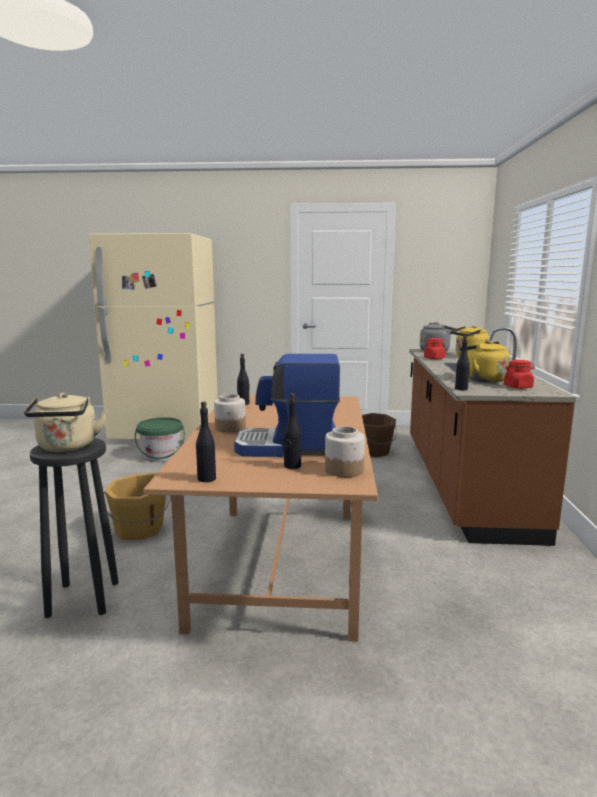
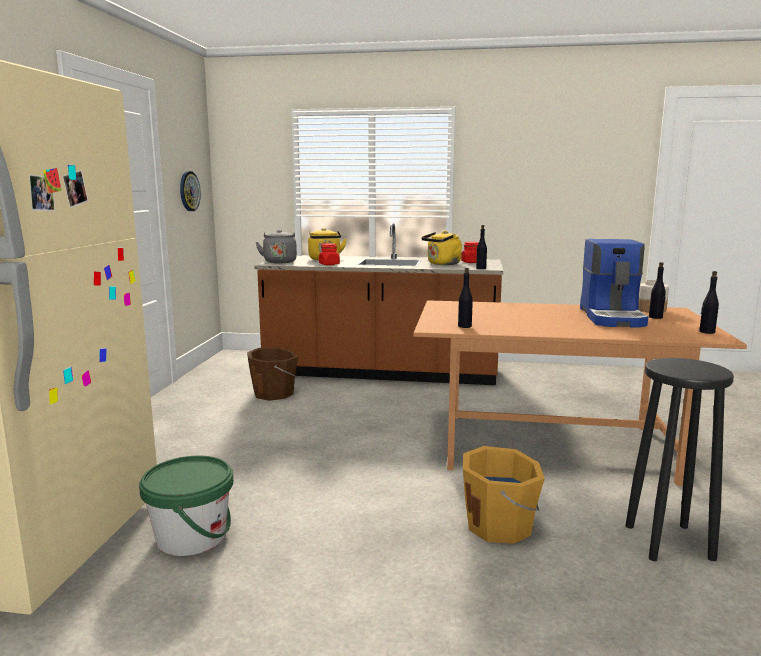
camera: 85 degrees left, 0 degrees up
(67, 447) = (692, 367): beige kettle -> none
(230, 428) = (568, 329): jar -> none
(437, 285) = (189, 191): none -> wall clock

